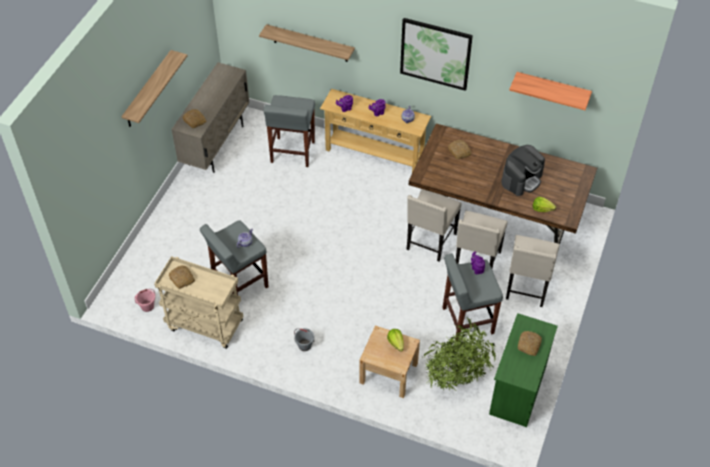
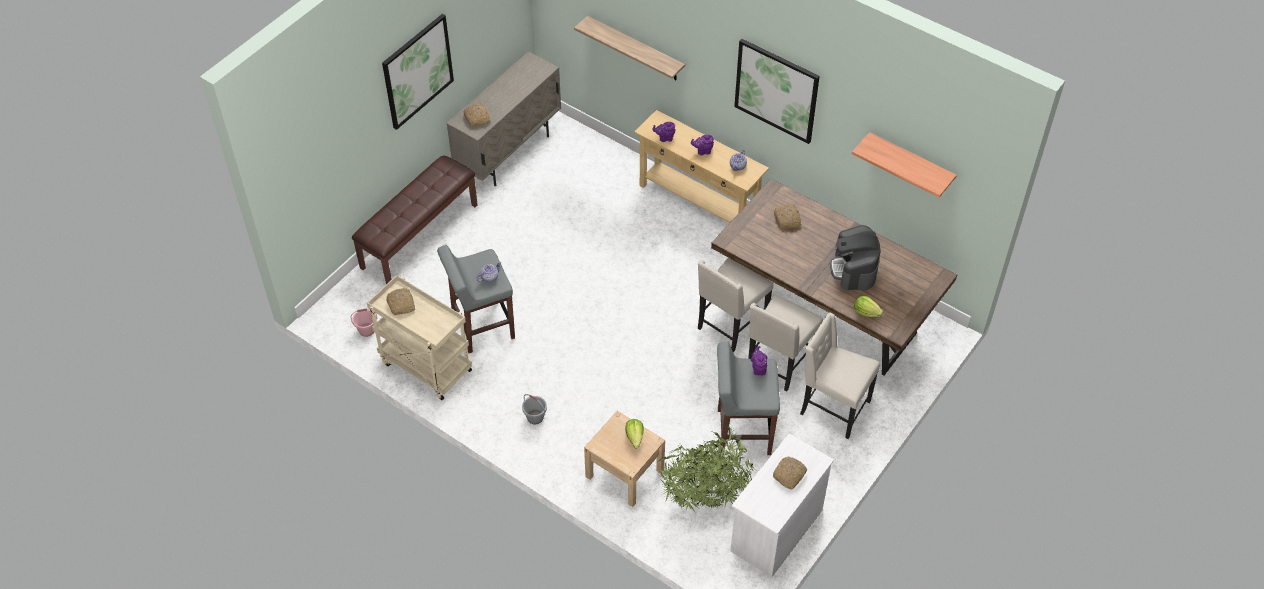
camera: 15 degrees right, 0 degrees up
(148, 90) = (417, 71): shelf -> picture
(165, 223) = (419, 235): none -> brown bench
(292, 153) = (597, 180): grey stool -> none
(517, 390) = (776, 530): green dresser -> white dresser
(521, 179) = (854, 269): coffee machine -> coffee machine turned 120 degrees clockwise
(527, 287) = (833, 408): beige chair -> beige chair turned 90 degrees clockwise

